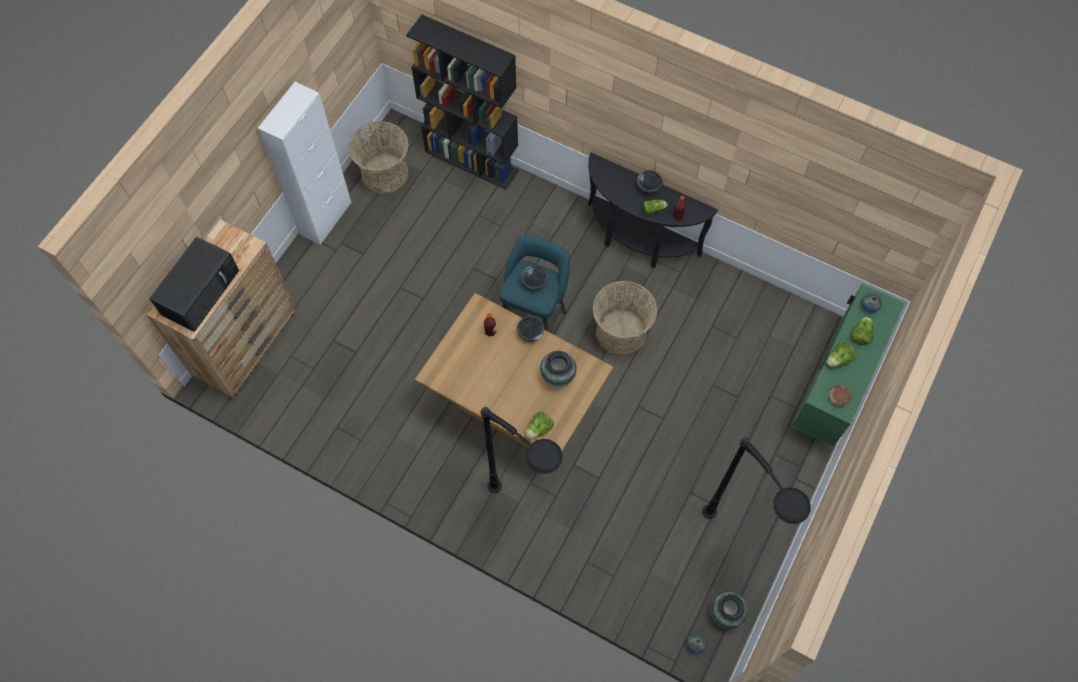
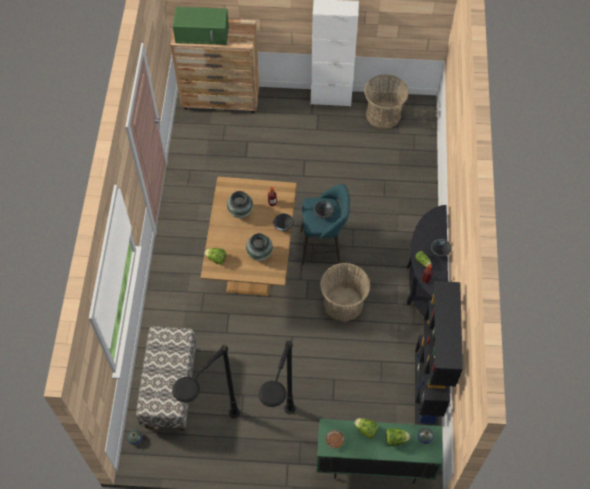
camera: 65 degrees right, 5 degrees down
(201, 291) = (203, 33): black microwave -> green microwave
(472, 161) = (425, 158): black bookcase -> black bookcase (427, 389)
(529, 515) = (181, 301): black floor lamp -> black floor lamp (280, 442)
(643, 575) = (170, 387): none -> bench
(726, 613) = (165, 451): vase -> vase (240, 212)

